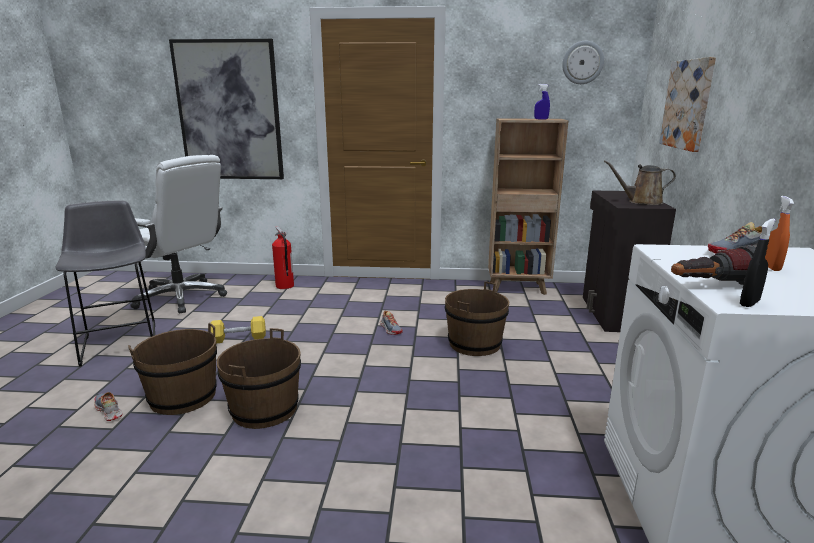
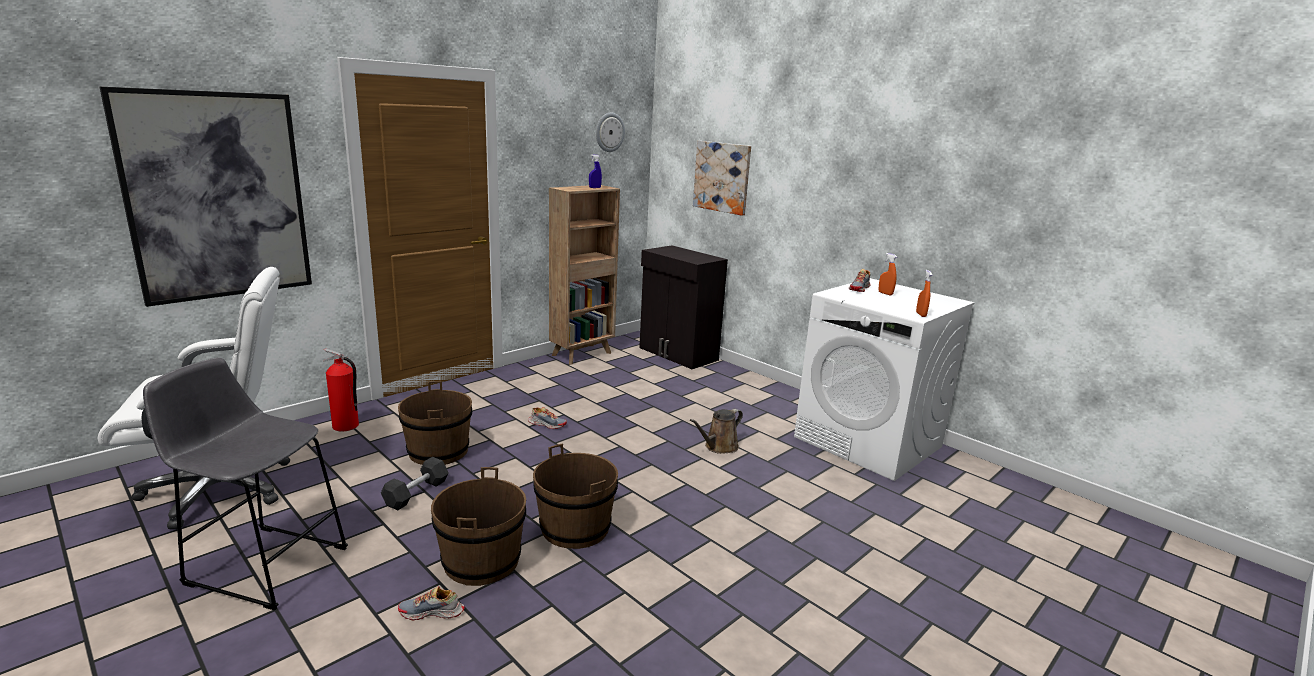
camera: 50 degrees left, 0 degrees up
(238, 338) = (416, 493): yellow dumbbell -> black dumbbell
(474, 344) = (630, 410): brown bucket -> brown bucket (438, 451)
(641, 202) = (697, 256): brown watering can -> brown watering can (719, 447)
(710, 286) = (894, 310): flashlight -> none
(749, 303) = (921, 314): black spray bottle -> orange spray bottle

